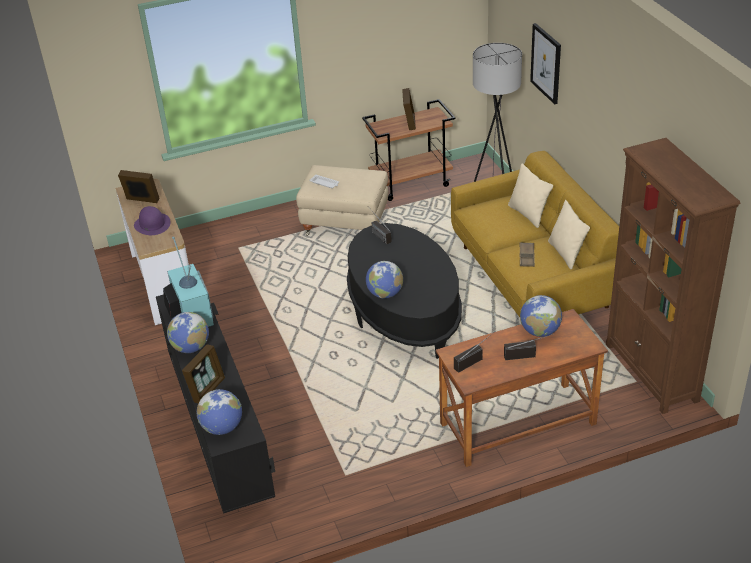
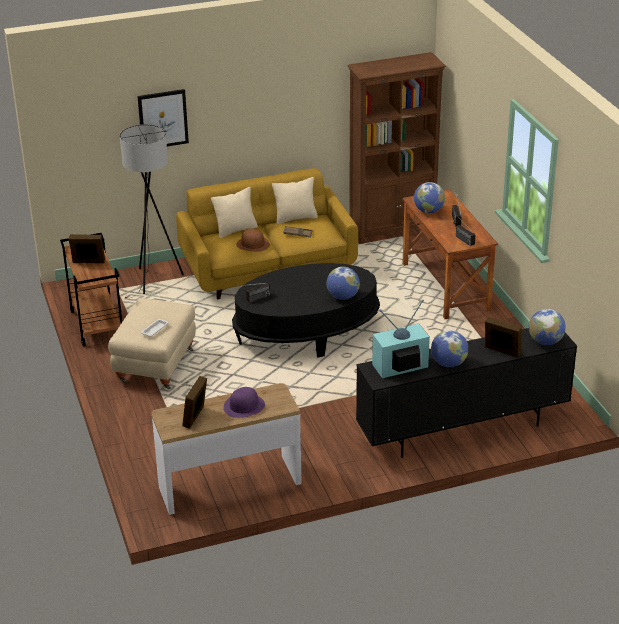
camera: 90 degrees left, 5 degrees down
(497, 227) = (253, 244): none -> brown hat

